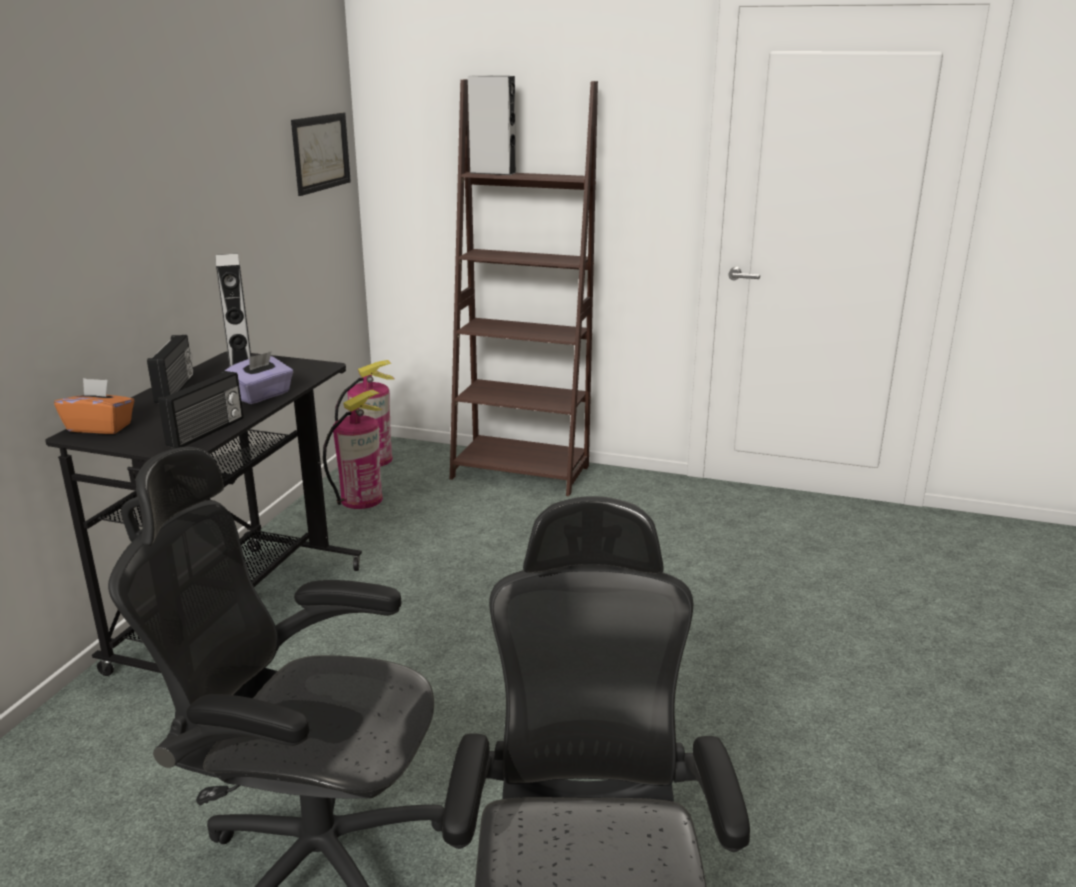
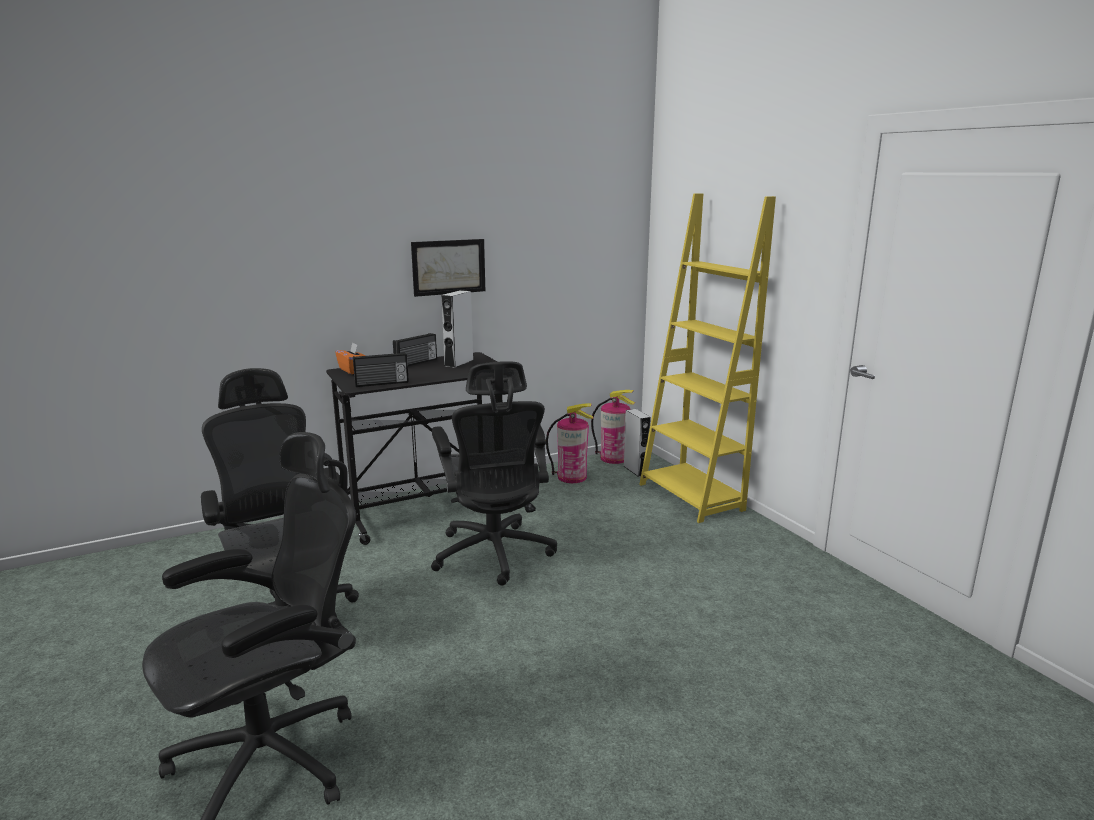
camera: 45 degrees right, 5 degrees down
(262, 396) = (440, 375): purple tissue box -> none
(321, 152) = (606, 240): picture -> picture (449, 267)
(428, 630) = (493, 557): none -> office chair
(493, 173) = (704, 263): grey speaker -> grey speaker (635, 470)
(520, 472) = (691, 497): brown bookcase -> yellow bookcase

